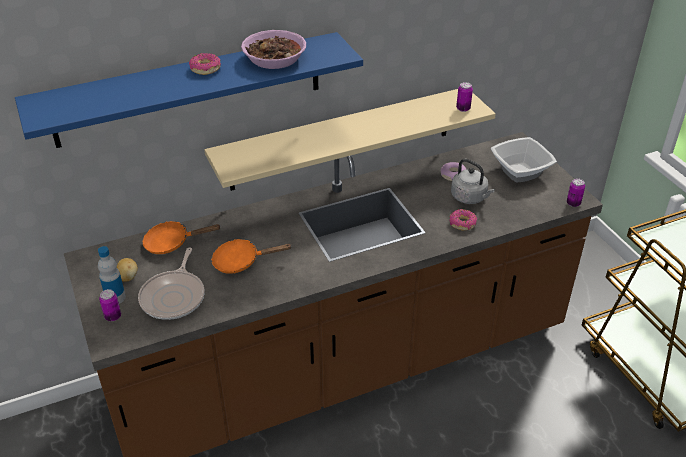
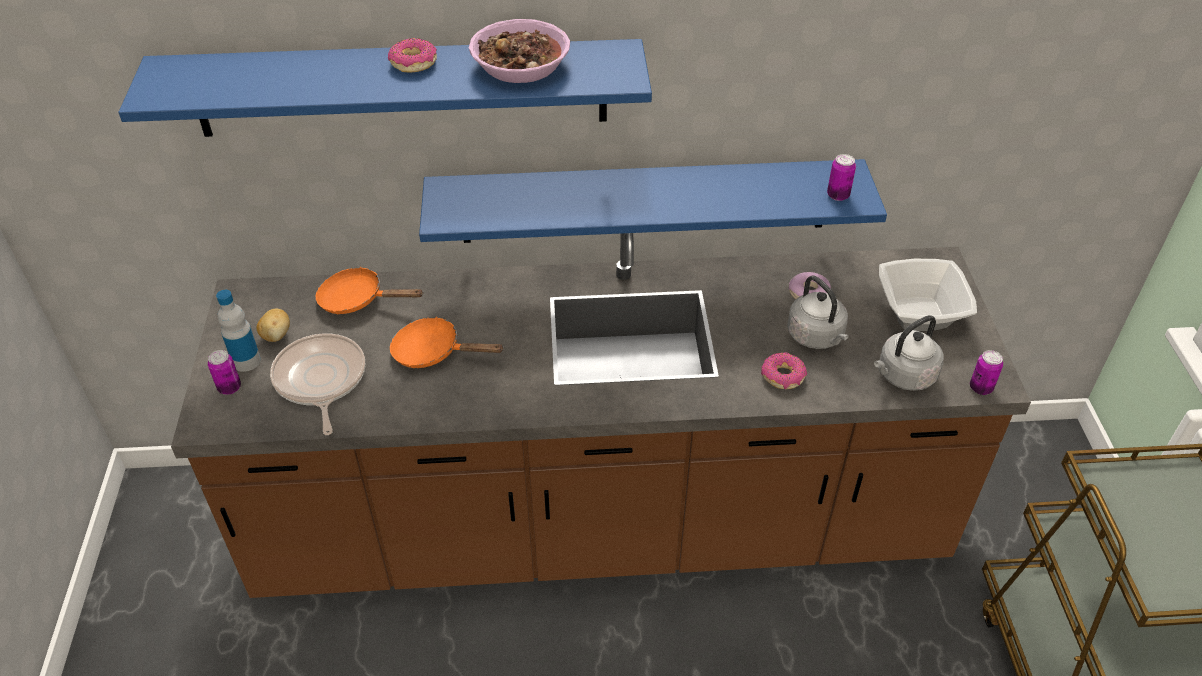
camera: 20 degrees right, 5 degrees up
(174, 296) = (320, 380): frying pan -> frying pan turned 135 degrees clockwise
(342, 138) = (645, 201): beige shelf -> blue shelf
(529, 207) = (903, 376): none -> grey kettle

